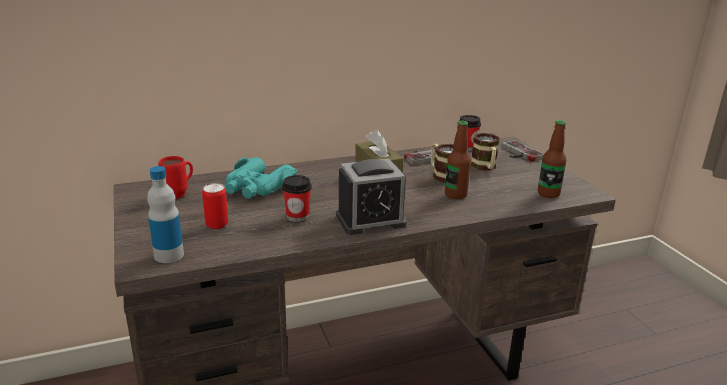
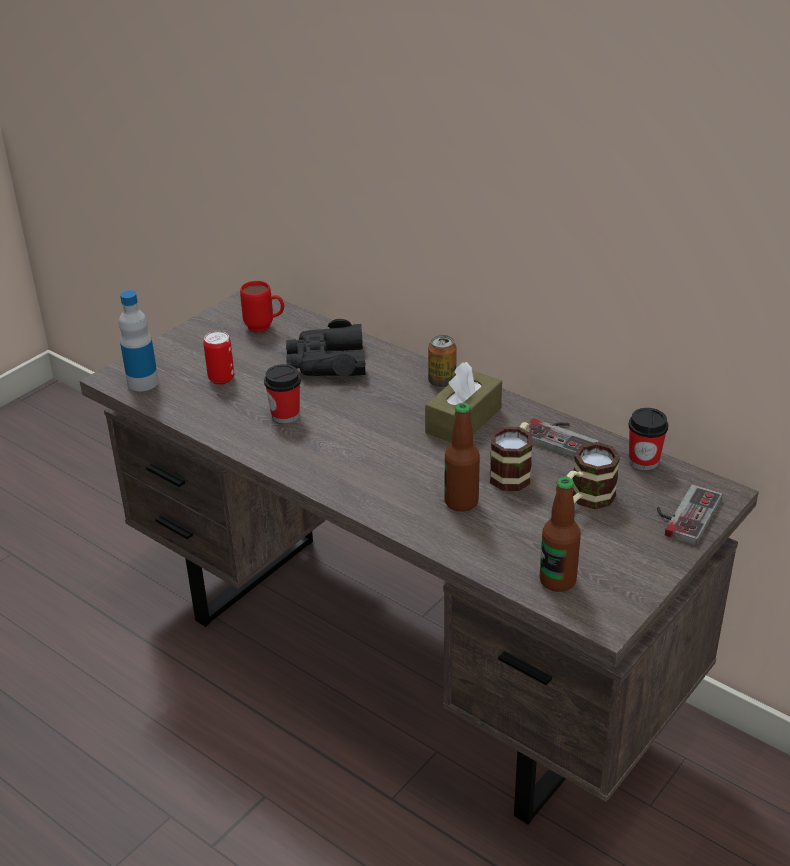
camera: 60 degrees right, 10 degrees up
(257, 187) = (326, 362): turquoise binoculars -> black binoculars
(331, 165) = (442, 382): none -> can
(370, 220) = (324, 464): alarm clock -> none

